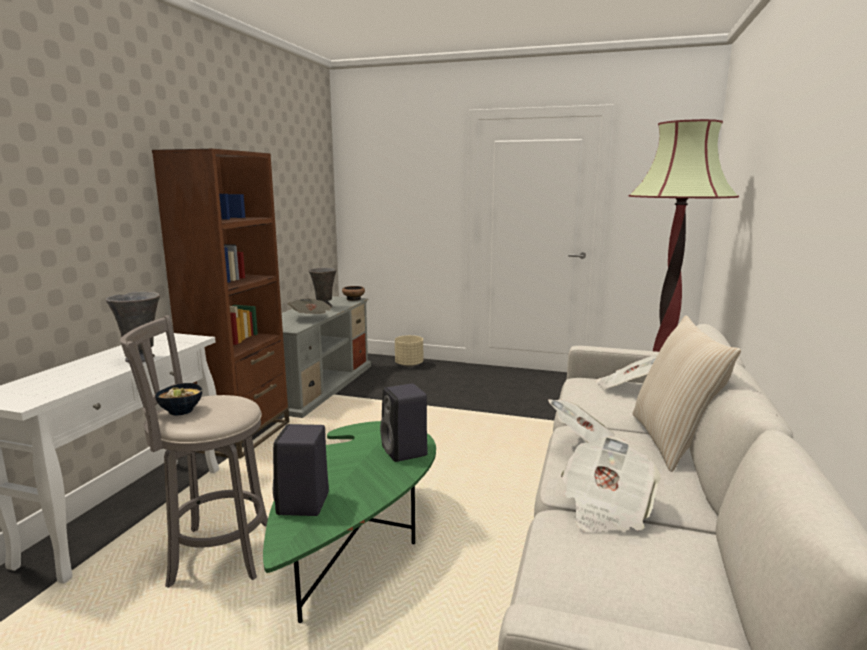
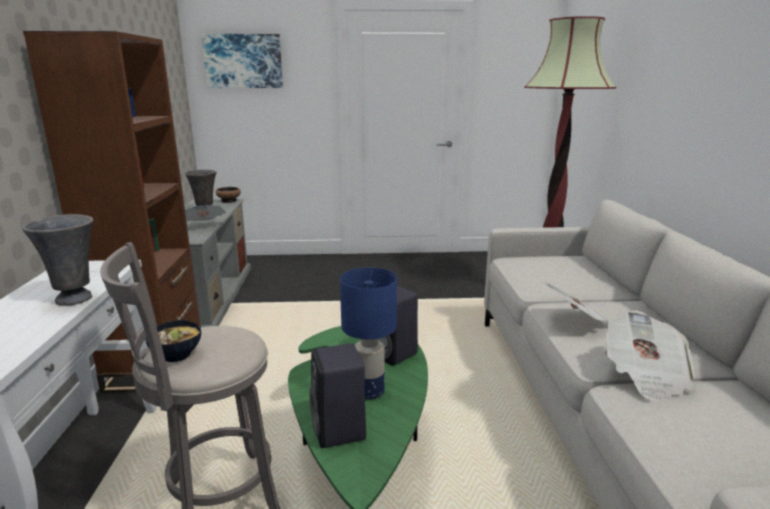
camera: 20 degrees left, 5 degrees up
(355, 479) = (369, 391): none -> blue table lamp
(383, 170) = (243, 61): none -> picture
(409, 365) = (289, 262): beige planter -> none
(626, 388) = (552, 262): newspaper -> none
(672, 441) = (631, 305): beige pillow -> none

